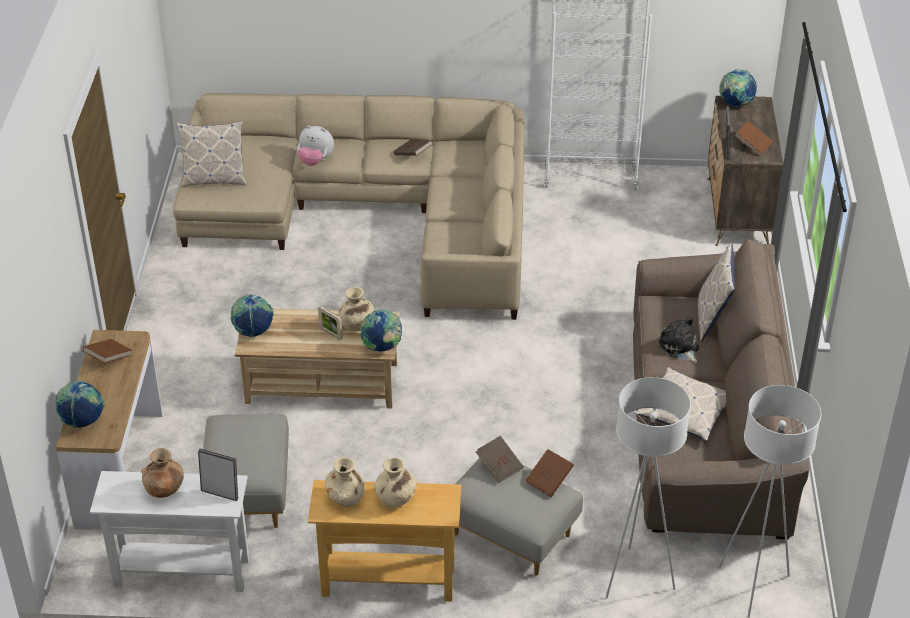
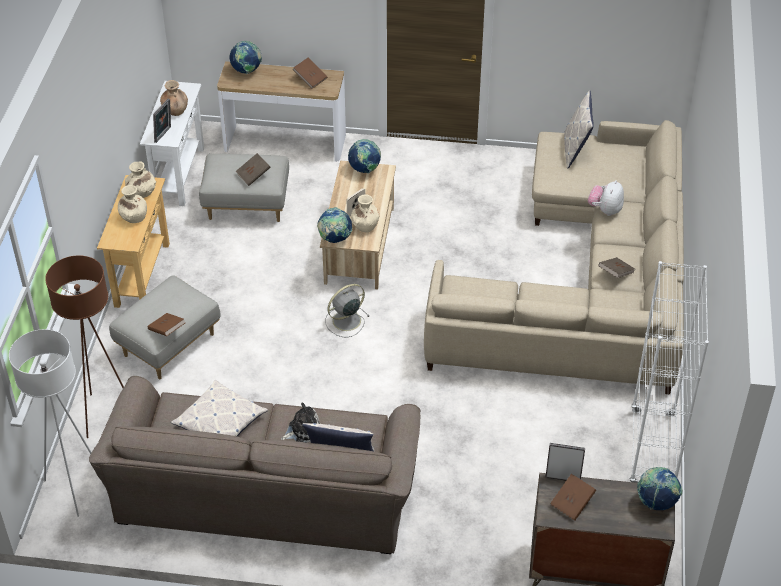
camera: 95 degrees right, 5 degrees up
(451, 386) = (345, 321): none -> grey fan
(499, 466) = (190, 303): brown book -> brown book (253, 175)
(635, 578) = (104, 414): white floor lamp -> brown floor lamp

